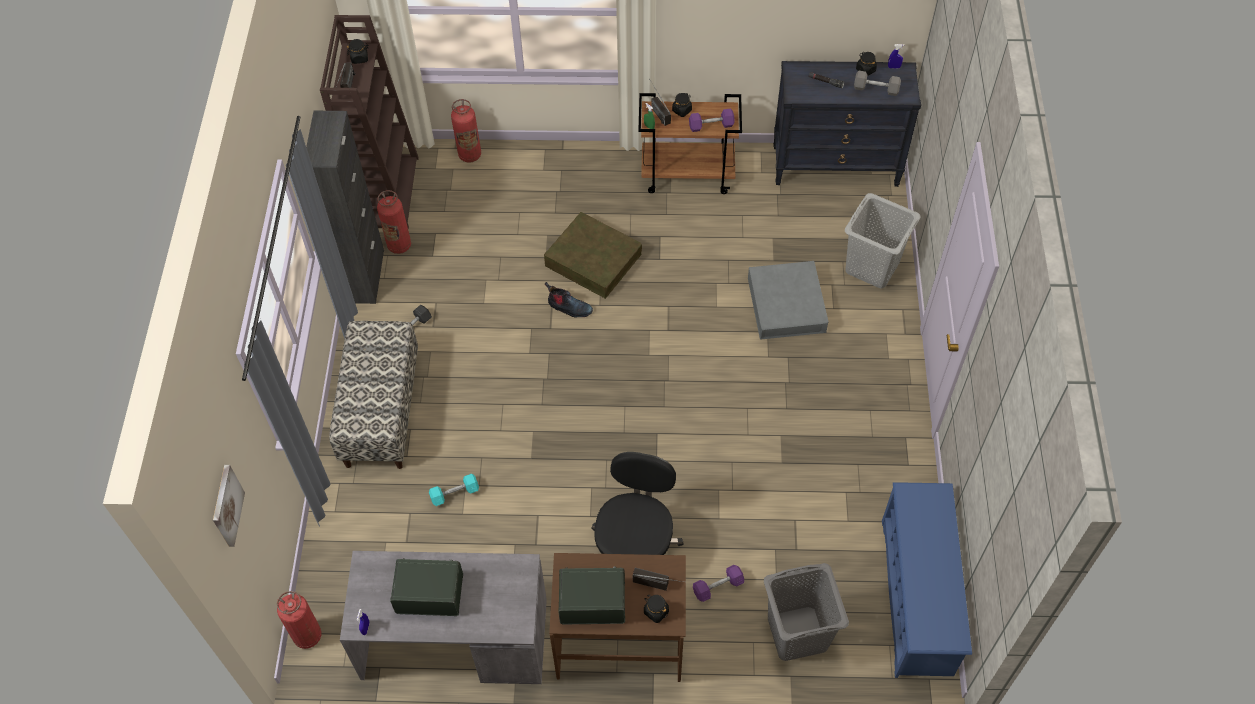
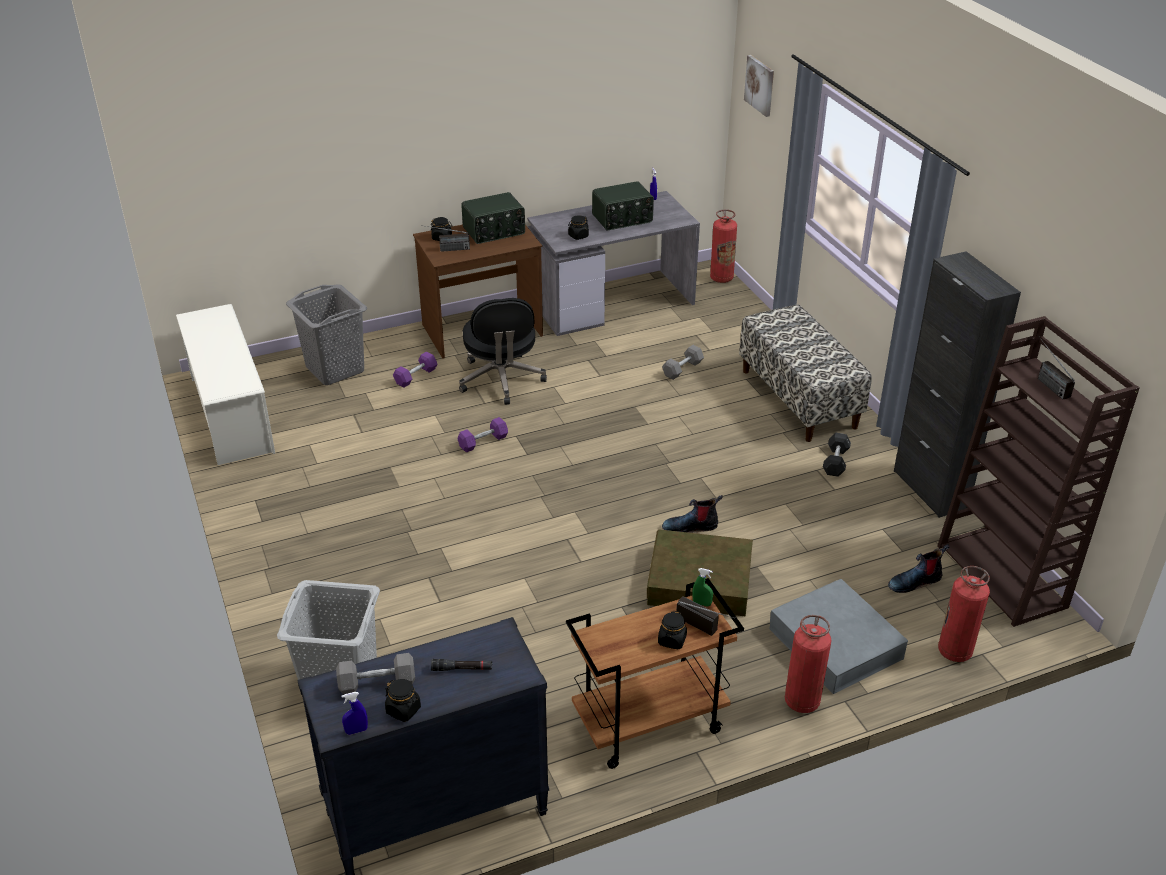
camera: 155 degrees right, 20 degrees down
(359, 58) = (1078, 416): black jar -> black jar (578, 236)
(399, 245) = (928, 527): fire extinguisher -> fire extinguisher (802, 701)
(449, 208) = (914, 581): none -> boot
(454, 493) = (682, 369): turquoise dumbbell -> grey dumbbell
(711, 125) = (617, 632): purple dumbbell -> purple dumbbell (483, 442)
(786, 305) = (439, 605): grey storage box -> grey storage box (835, 643)
(917, 597) = (231, 414): blue shoe rack -> white shoe rack

